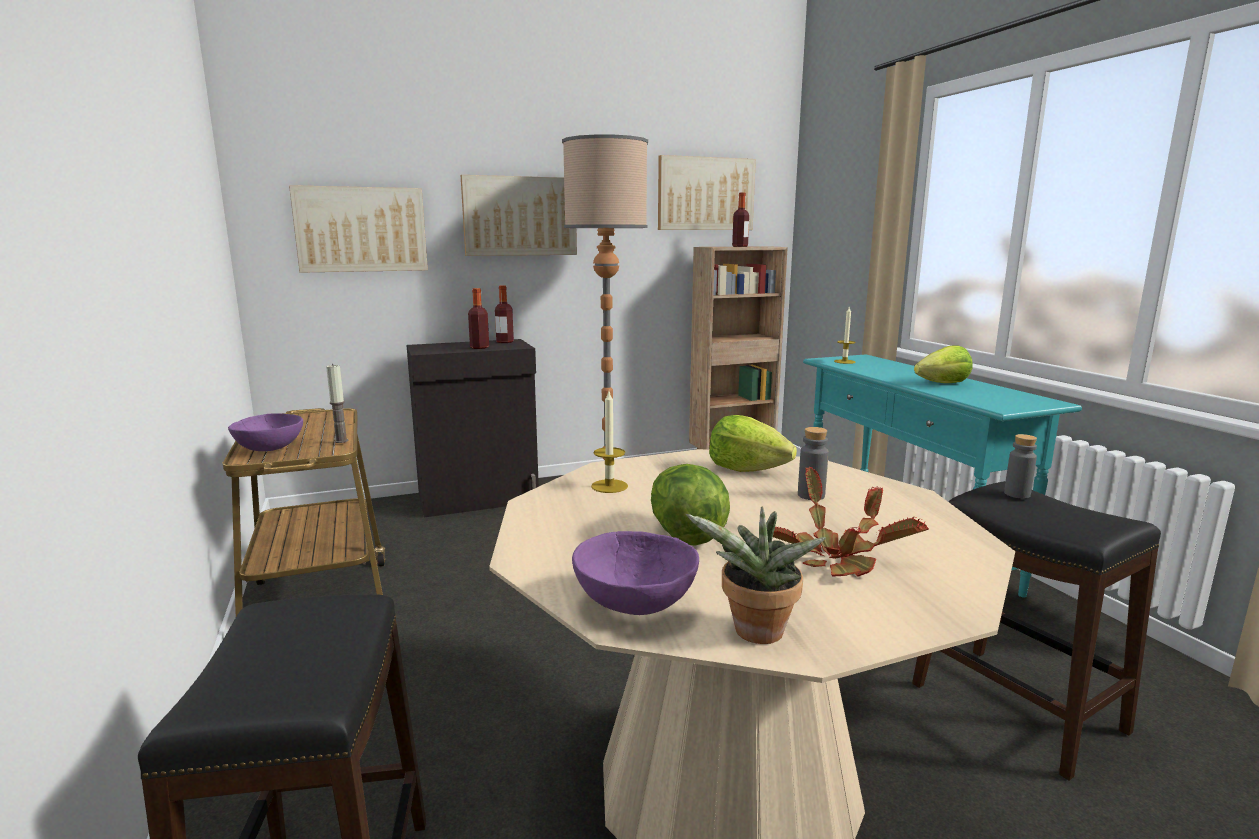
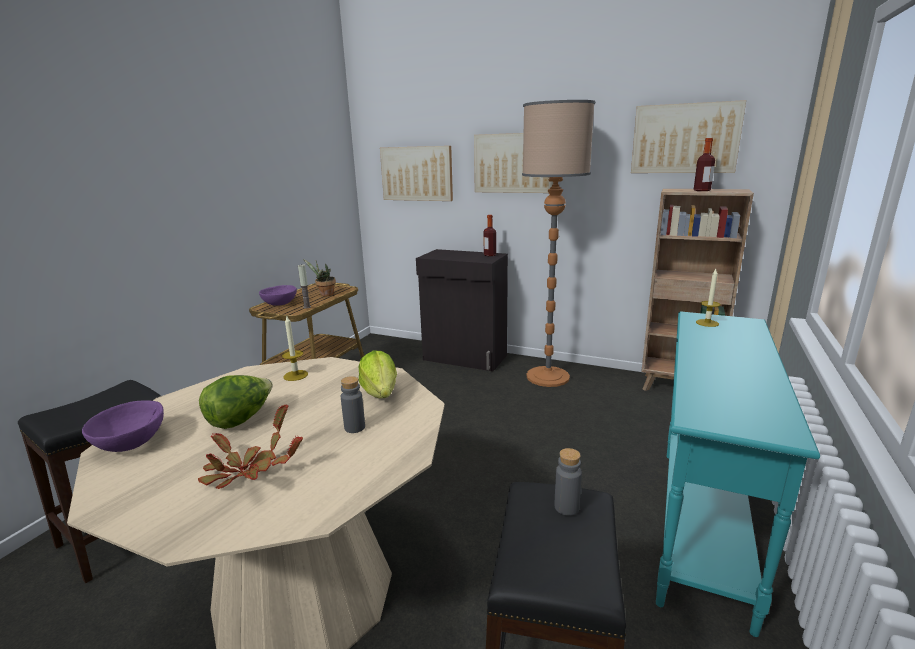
camera: 45 degrees right, 5 degrees up
(479, 347) = (463, 258): bottle -> none
(755, 635) = (110, 486): potted plant -> potted plant (325, 295)
(943, 383) = (729, 373): lettuce -> none

